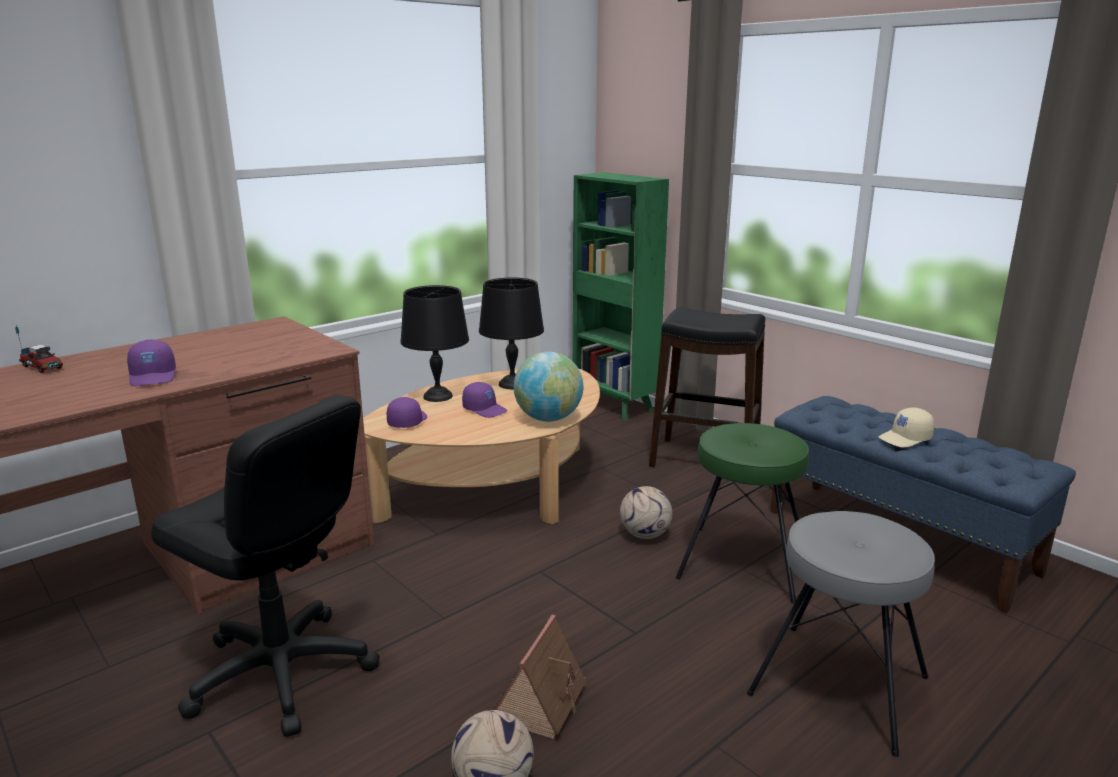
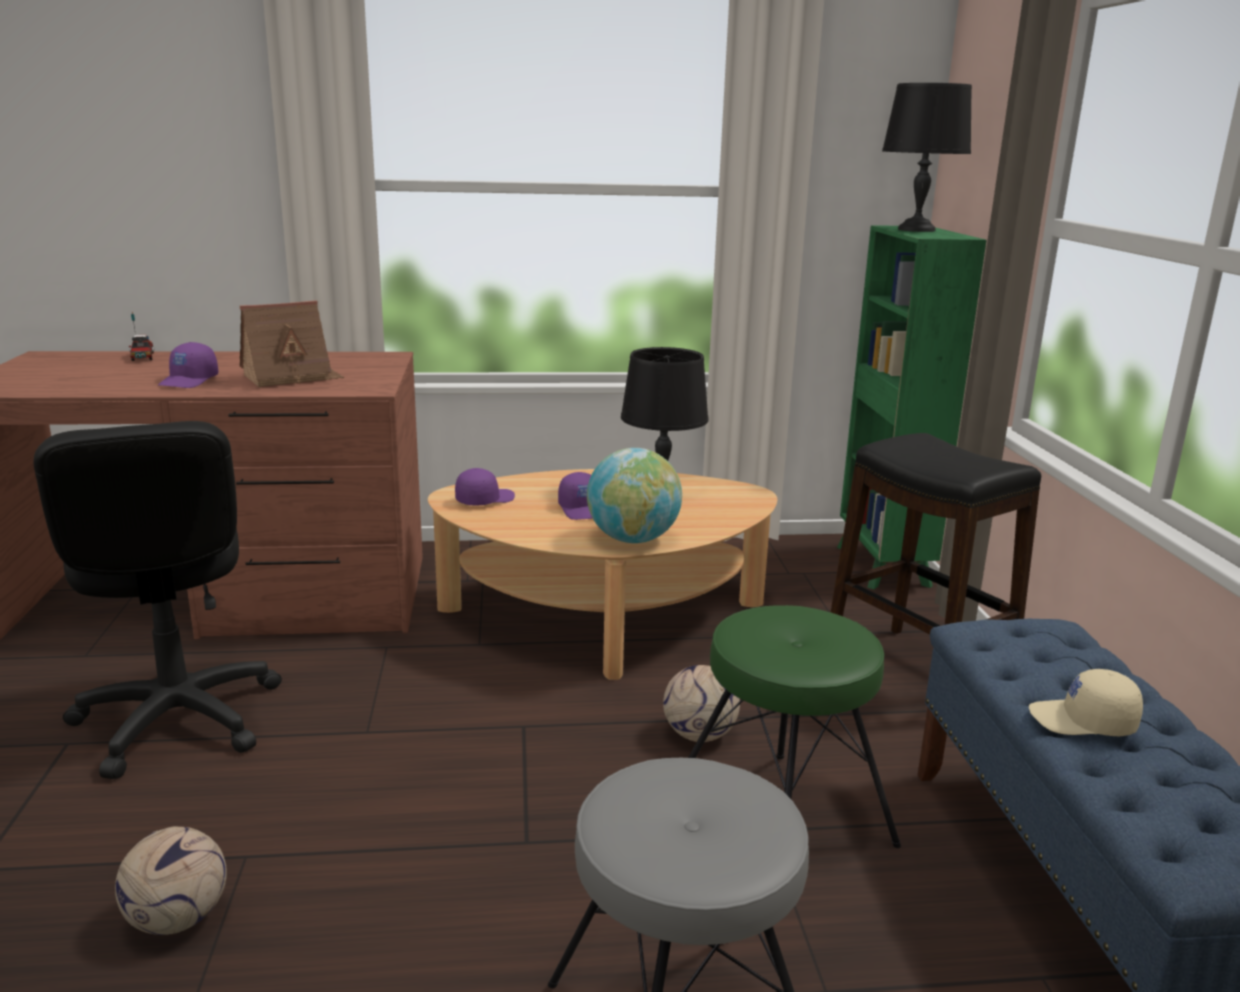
camera: 35 degrees right, 0 degrees up
(437, 396) = (558, 483): black table lamp -> black table lamp (915, 230)
(541, 701) = (331, 862): toy house -> toy house (291, 377)

